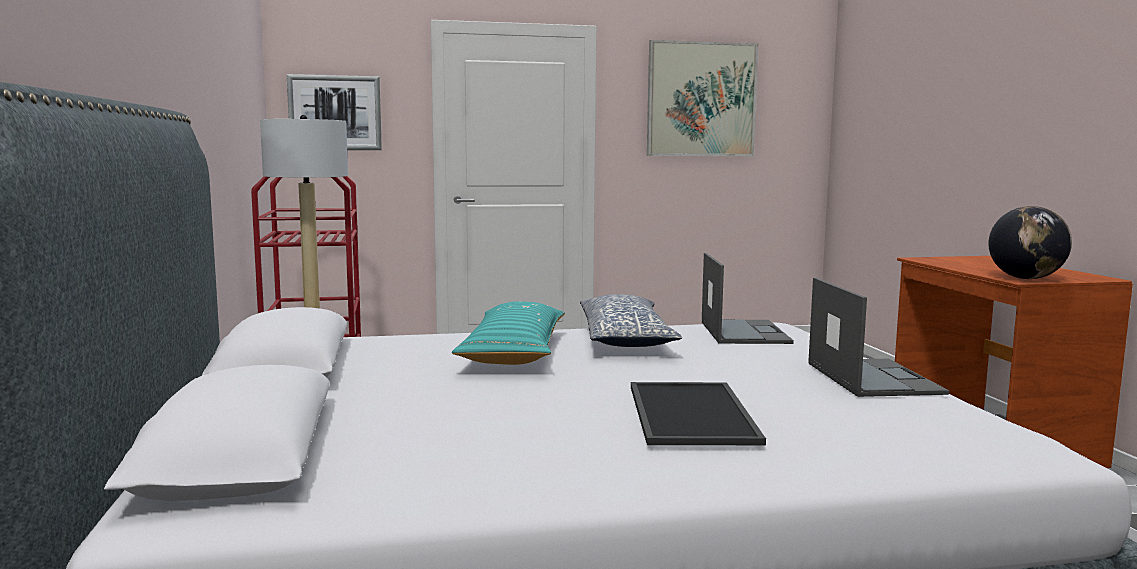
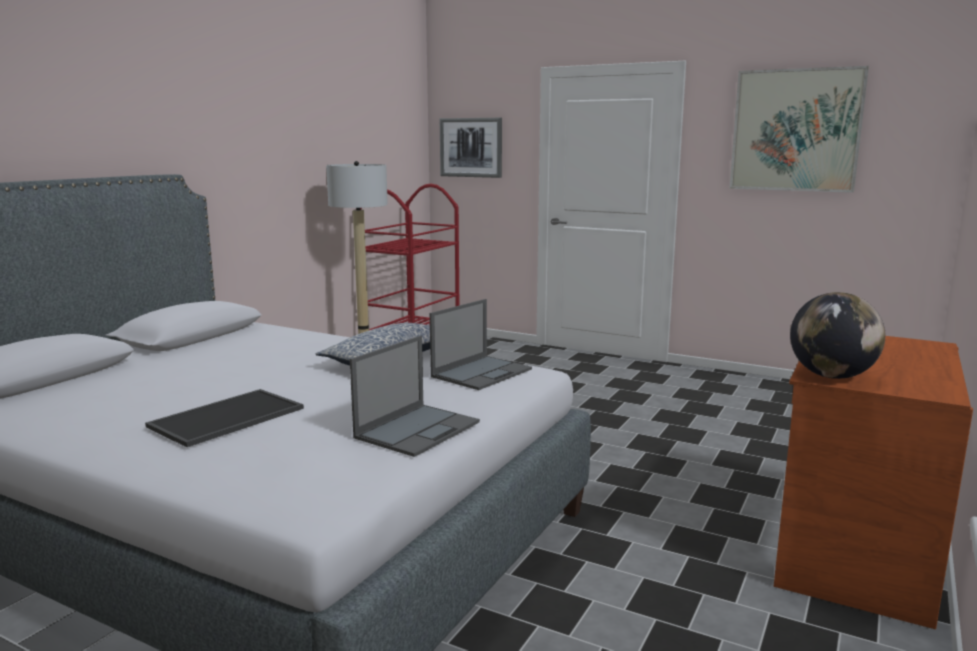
camera: 40 degrees right, 5 degrees up
(514, 352) = (301, 354): turquoise pillow -> none

